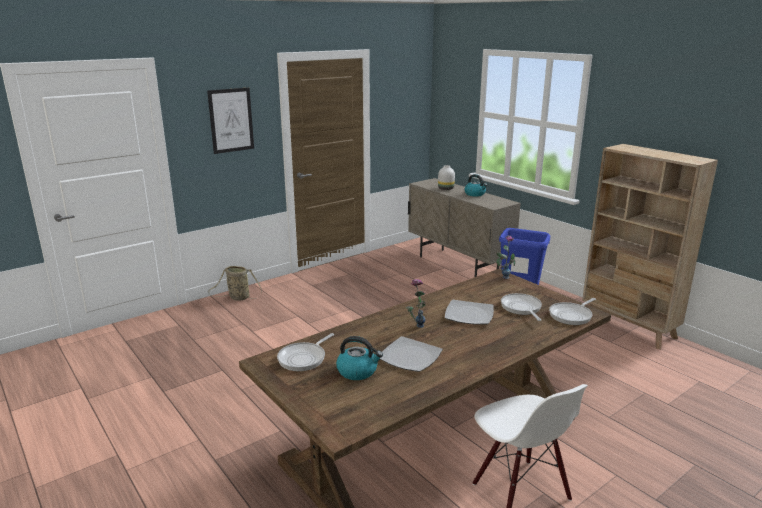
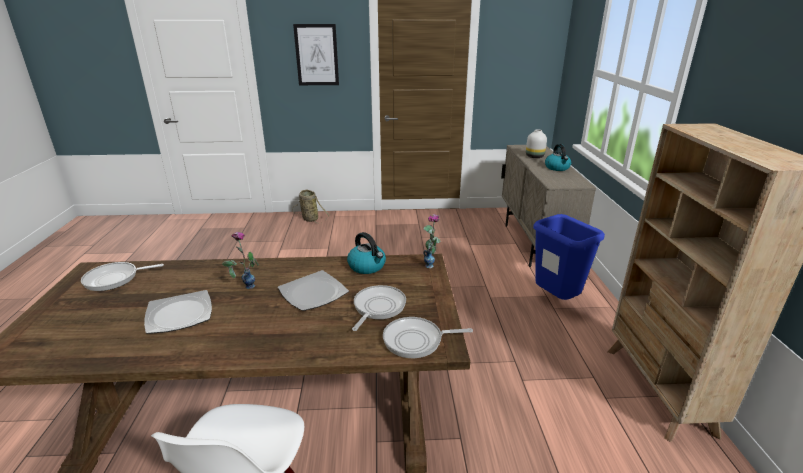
camera: 35 degrees right, 5 degrees up
(358, 371) = (119, 309): kettle -> kettle (367, 266)

